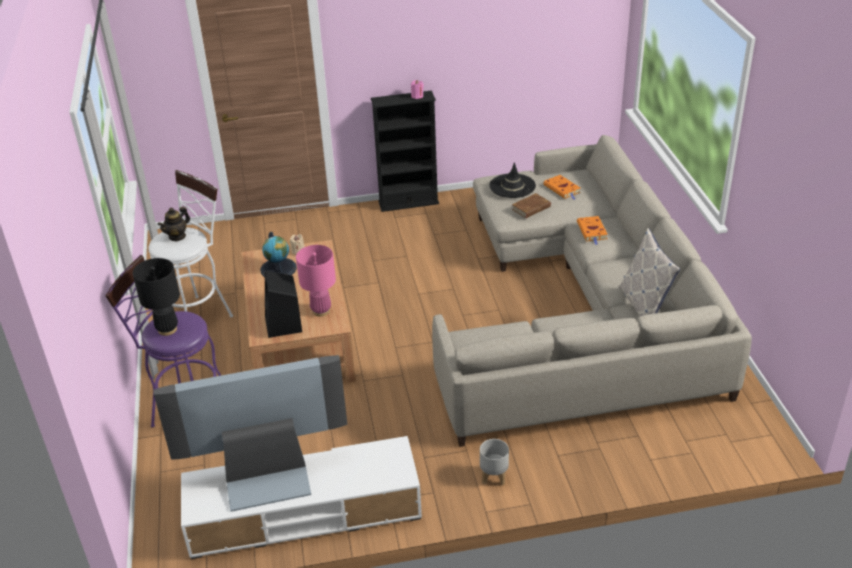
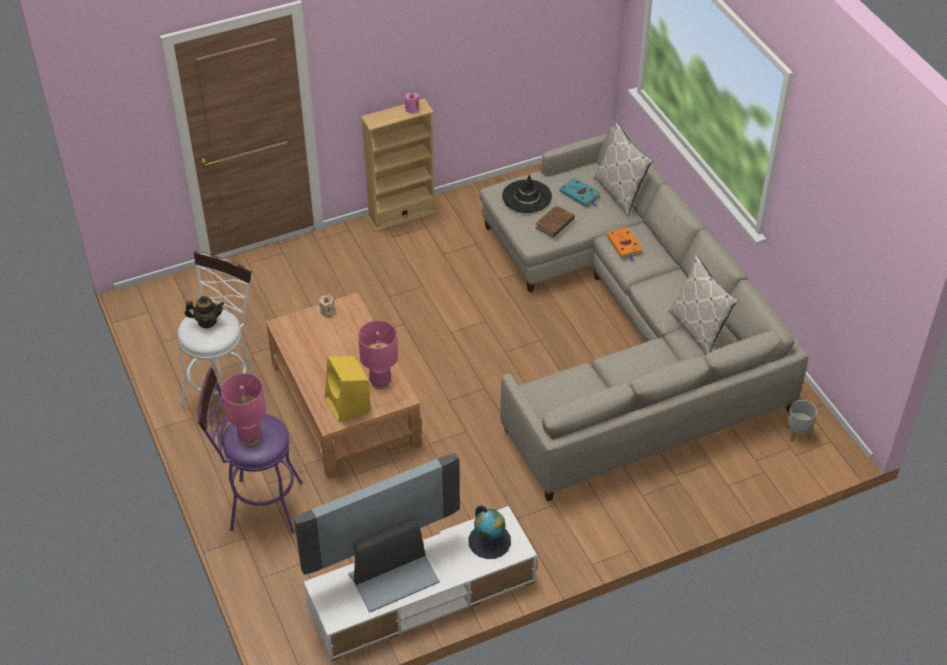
camera: 15 degrees left, 10 degrees up
(167, 329) = (250, 438): black table lamp -> pink table lamp
(177, 236) = (207, 322): teapot -> teapot turned 120 degrees counterclockwise
(278, 268) = (315, 337): globe -> globe (489, 541)
(284, 325) = (348, 405): black speaker -> yellow speaker
(408, 202) = (401, 215): black bookcase -> beige bookcase
(493, 476) = (589, 527): grey planter -> grey planter (797, 433)
(562, 189) = (580, 195): orange book -> turquoise book
(600, 192) = (619, 193): none -> pillow

